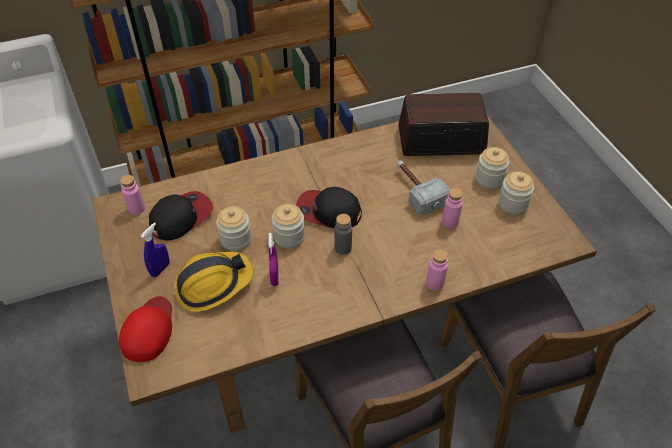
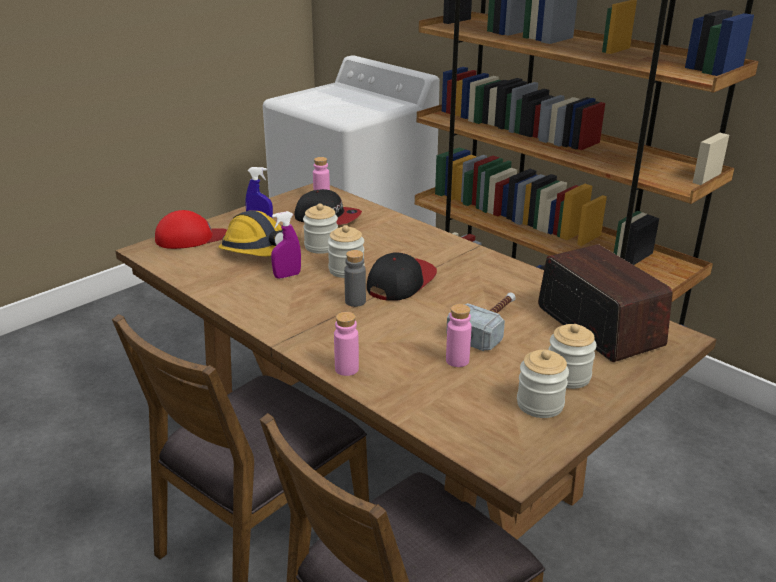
camera: 65 degrees right, 20 degrees down
(328, 211) = (400, 282): cap -> cap turned 45 degrees clockwise

